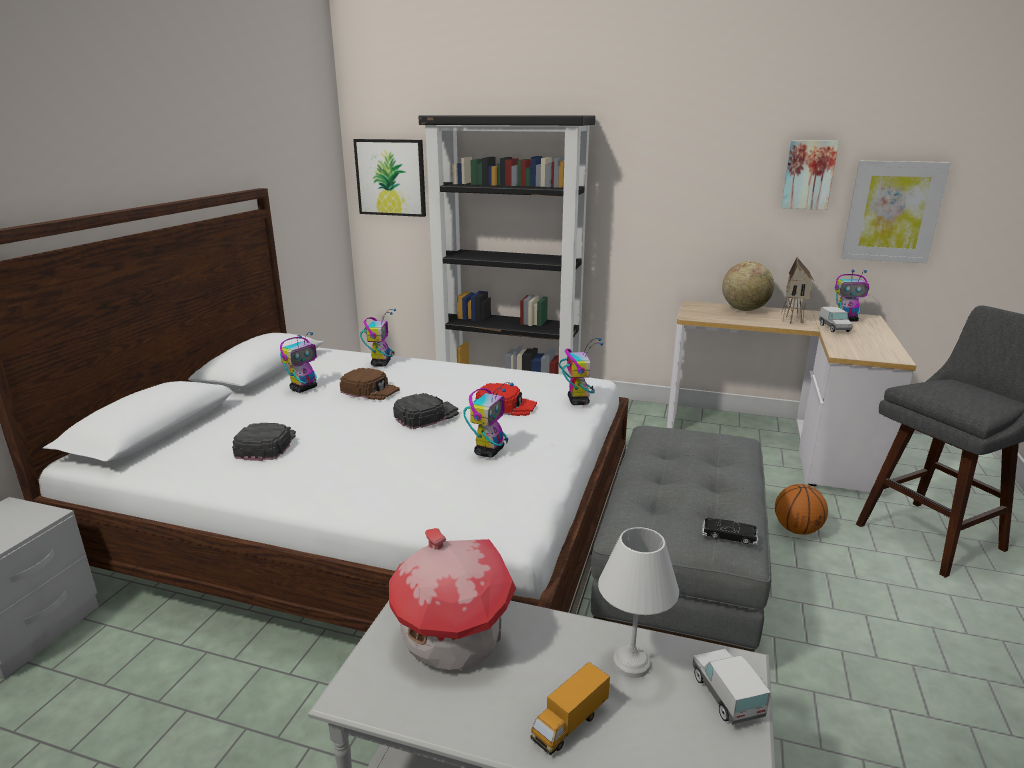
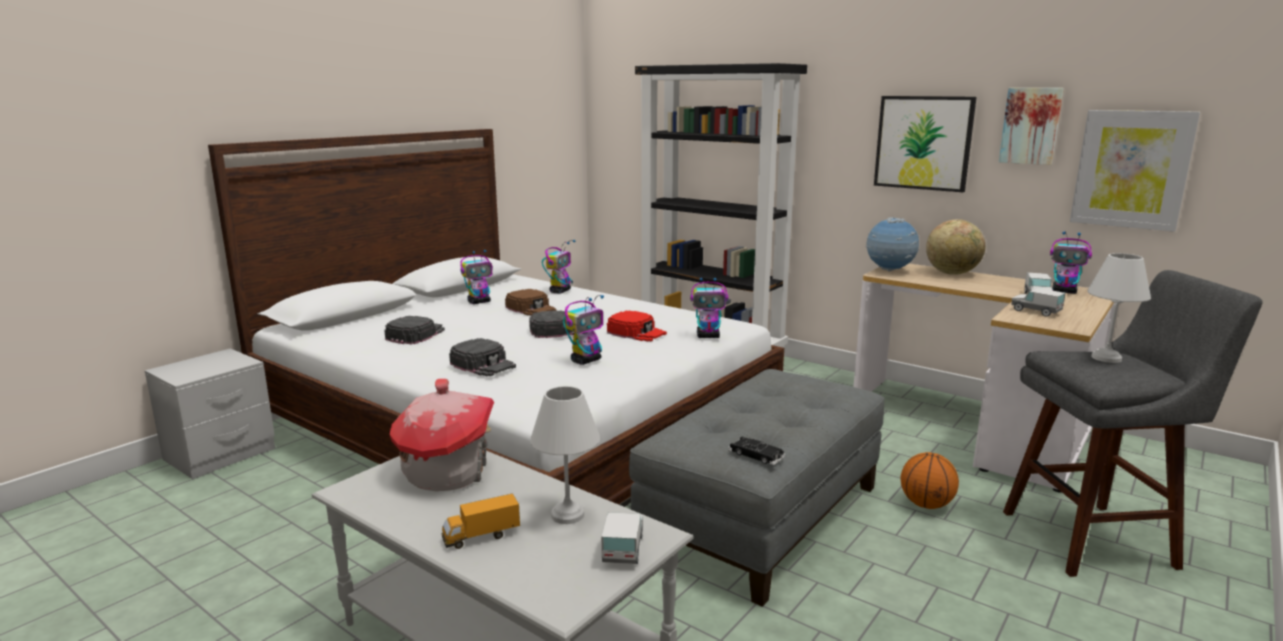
camera: 20 degrees right, 5 degrees down
(386, 476) = (483, 364): none -> black cap
(391, 177) = (623, 126): picture -> picture (923, 143)
(578, 401) = (708, 336): toy robot -> toy robot turned 75 degrees clockwise
(694, 312) = (889, 271): none -> globe
(793, 319) = (998, 285): toy house -> none
(851, 344) = (1036, 311): none -> toy truck
(952, 388) = (1105, 358): none -> white table lamp

